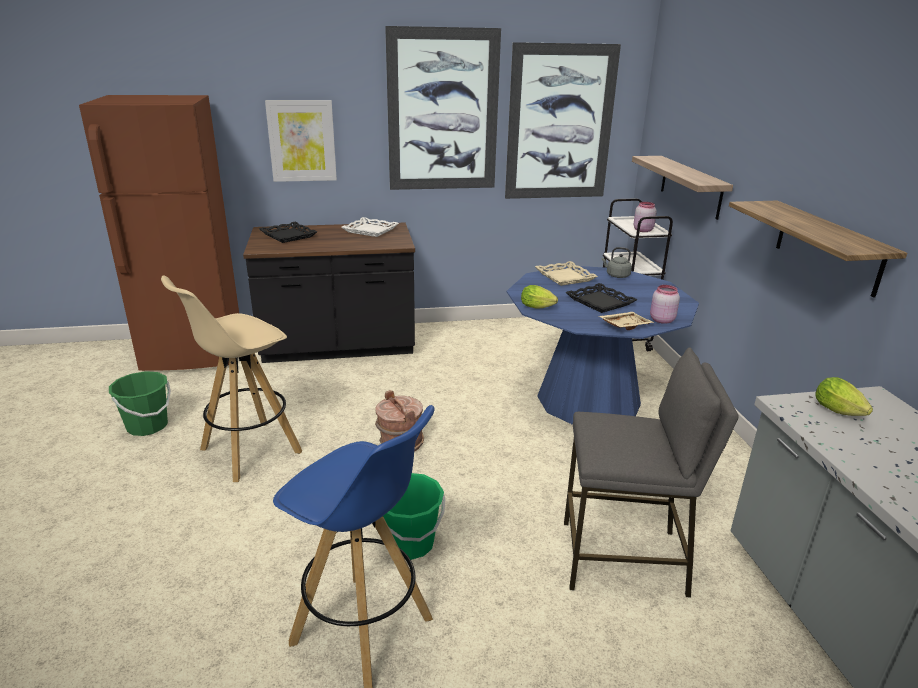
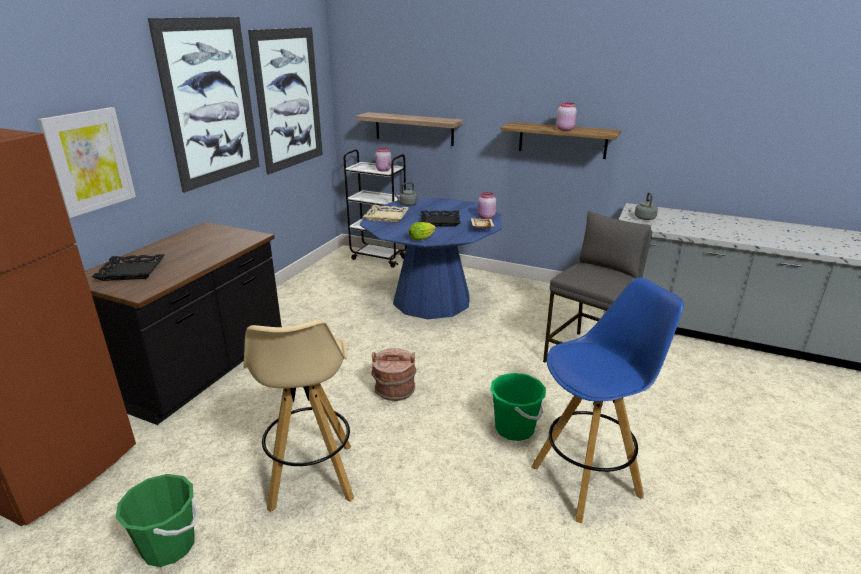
camera: 55 degrees left, 0 degrees up
(370, 230) = (196, 238): white tray -> none
(807, 226) = (564, 129): none -> pink jar
(840, 412) = (644, 218): lettuce -> grey kettle

